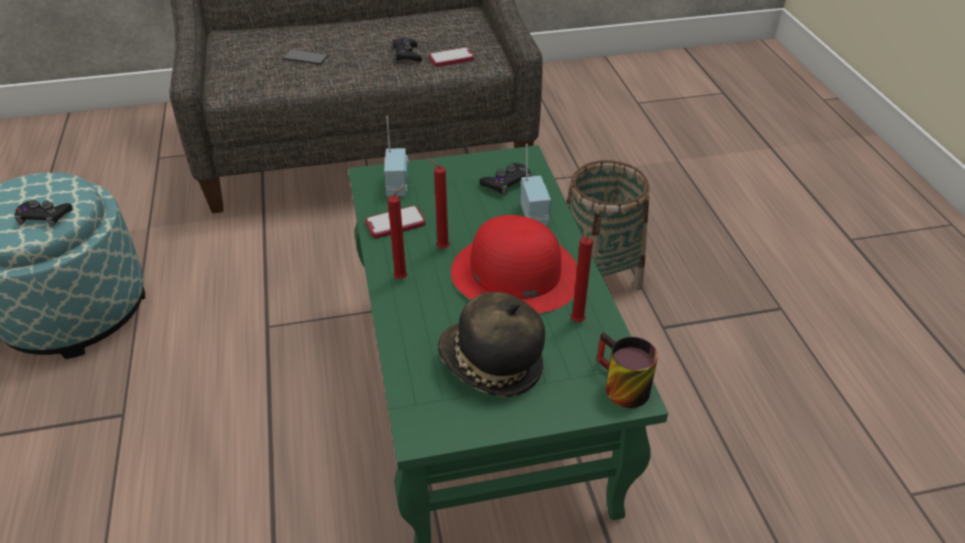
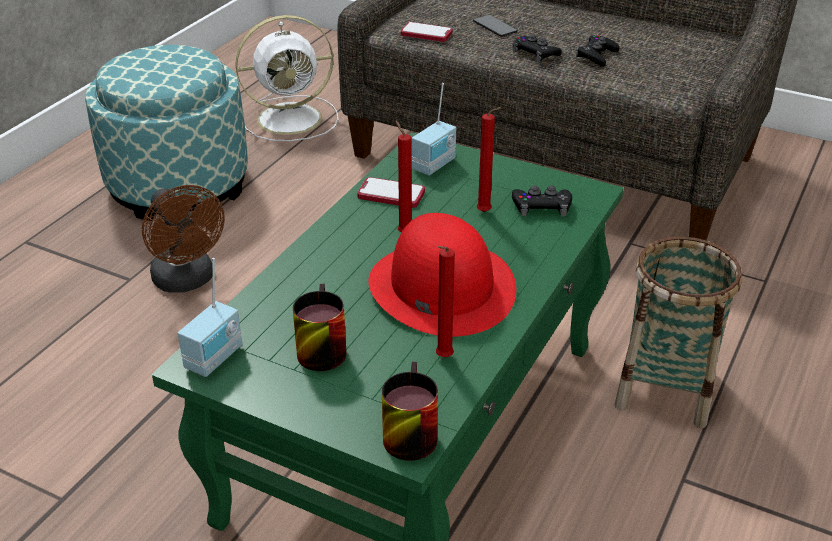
camera: 40 degrees right, 5 degrees down
(44, 217) = (160, 80): black game controller -> black game controller (535, 53)
(120, 205) = (292, 118): none -> white fan
(180, 386) = (187, 281): none -> brown fan
(403, 278) = (338, 241): red candle -> red candle (486, 212)
(451, 58) = (639, 75): phone -> phone (426, 34)
(491, 365) = (317, 348): hat -> mug
(535, 215) = (531, 247): radio -> radio (216, 358)

